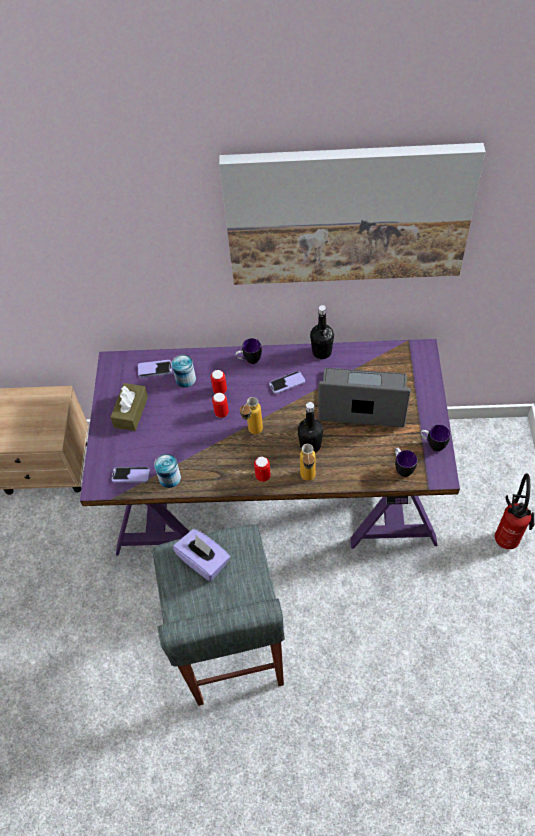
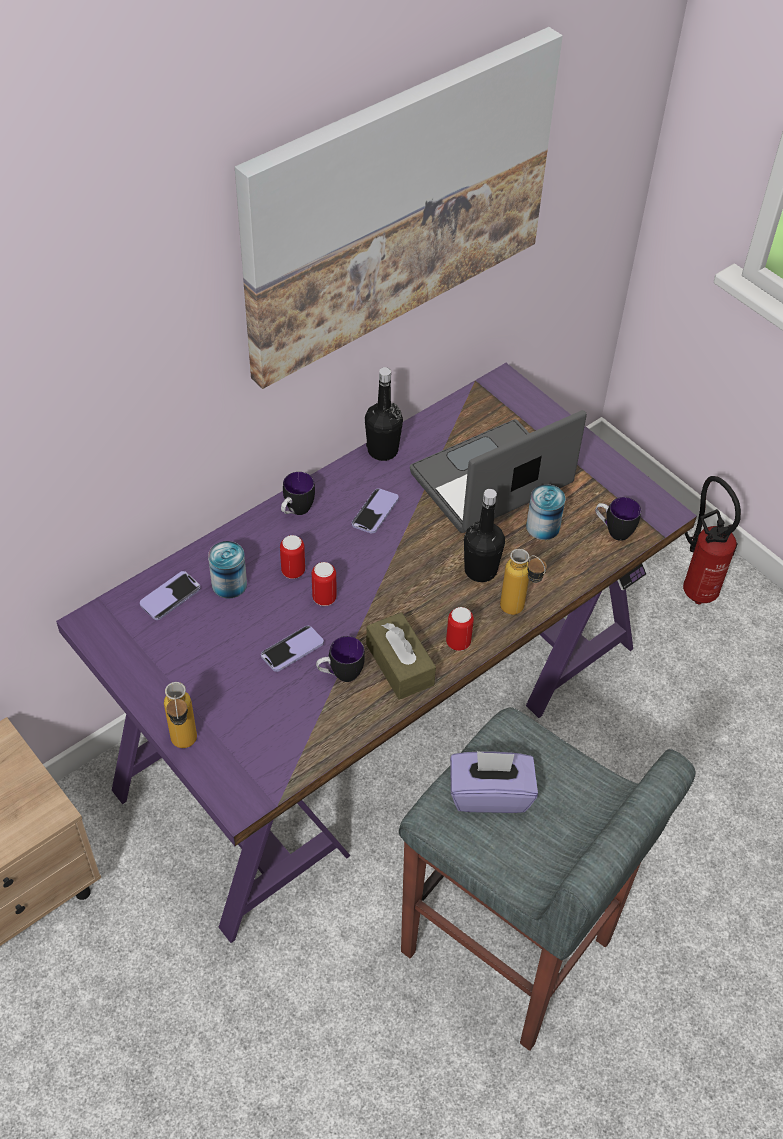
camera: 45 degrees left, 5 degrees down
(131, 412) = (191, 672): brown tissue box -> brown tissue box (399, 664)
(131, 475) = (276, 754): phone -> phone (292, 650)
(170, 478) = (336, 723): can -> can (542, 527)
(252, 433) = (392, 599): bottle -> bottle (185, 747)
(432, 444) = (620, 484): mug -> mug (340, 675)

